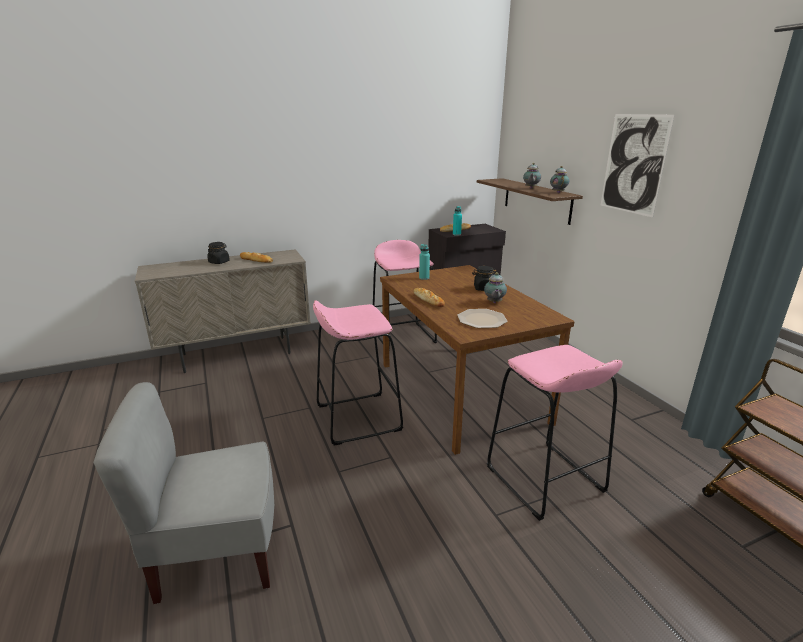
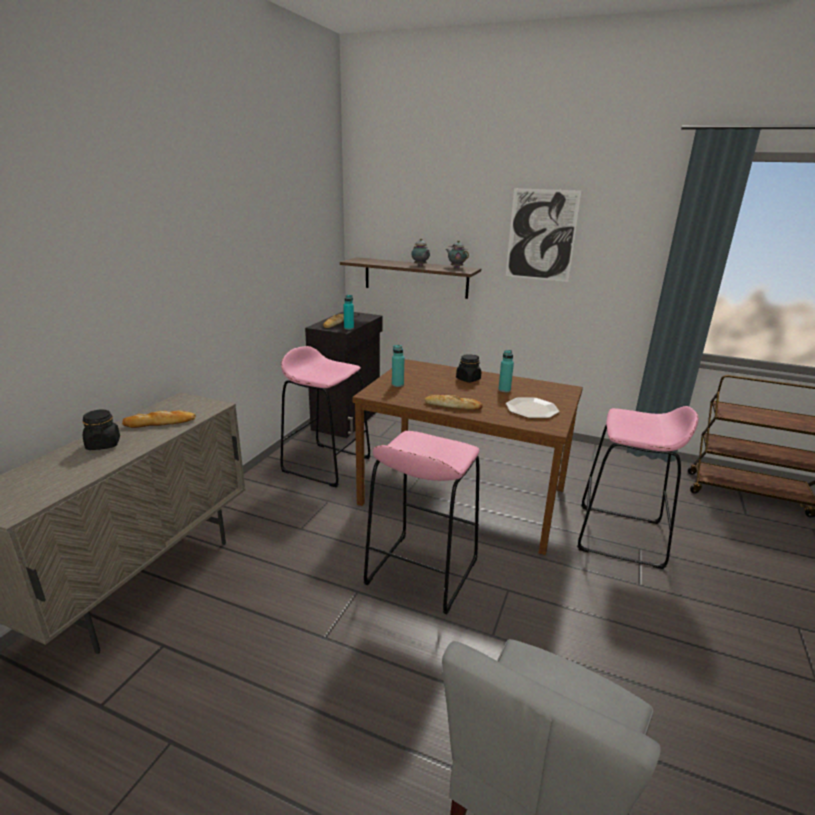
camera: 45 degrees left, 0 degrees up
(494, 302) = (504, 390): teapot -> turquoise bottle

